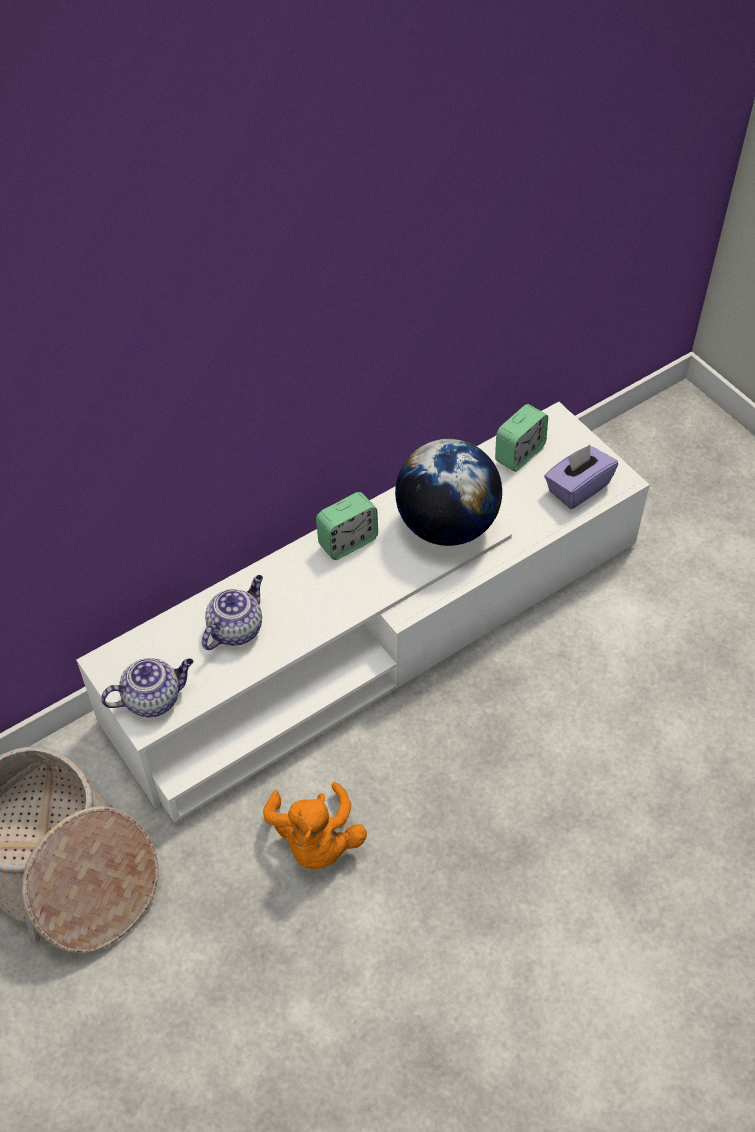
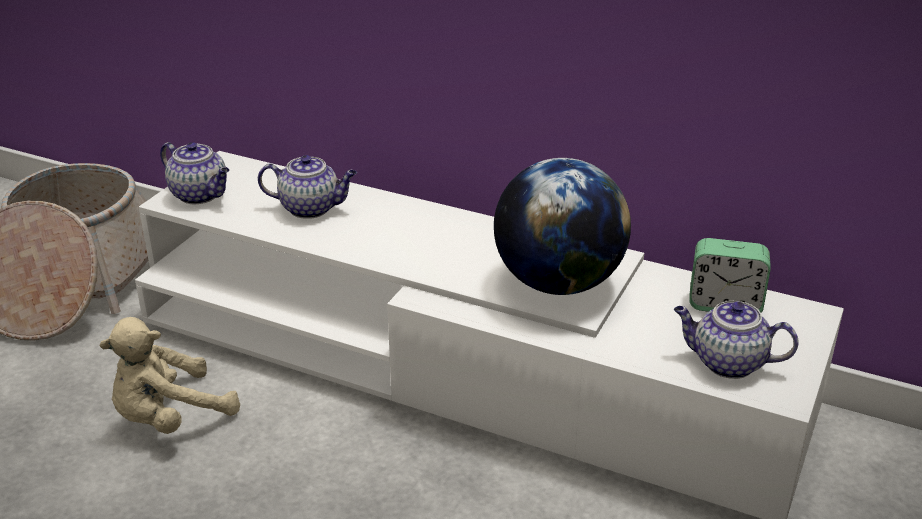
camera: 60 degrees right, 20 degrees down
(315, 841) = (169, 417): orange plush toy -> beige plush toy
(347, 542) = (473, 232): alarm clock -> none
(577, 488) = (727, 363): purple tissue box -> teapot

